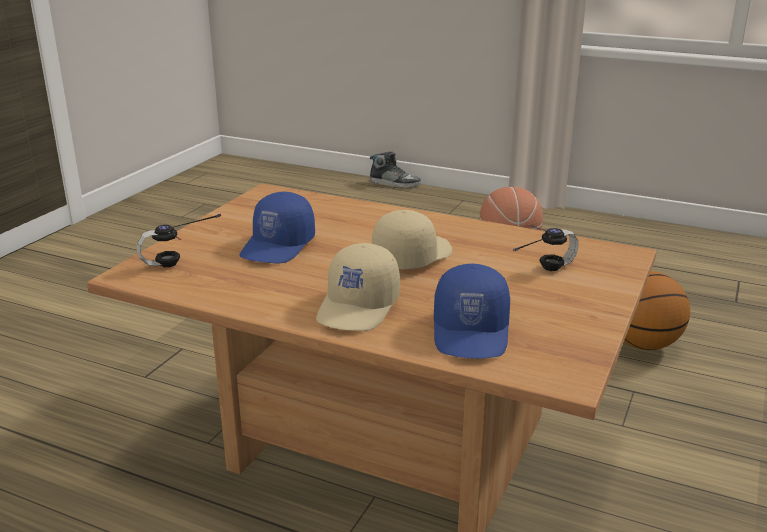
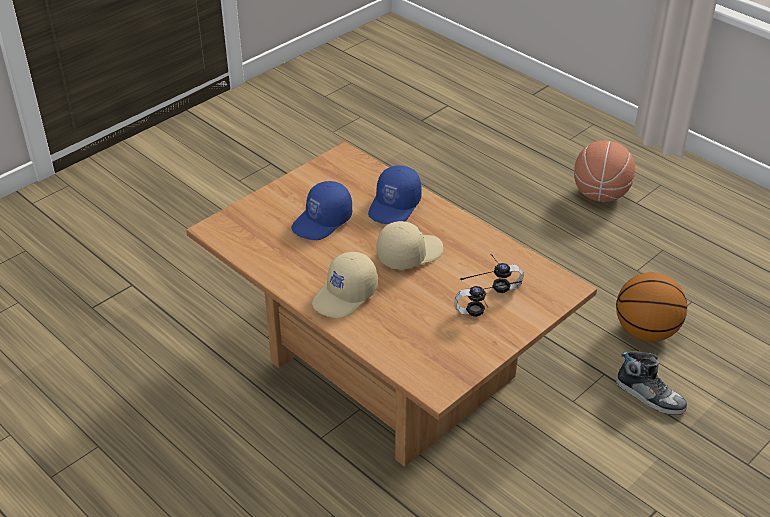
camera: 20 degrees right, 15 degrees up
(185, 264) = (253, 226): headphones -> headphones (488, 316)
(394, 183) = (538, 87): shoe -> shoe (650, 395)
(472, 332) = (404, 336): blue cap -> blue cap (395, 206)

